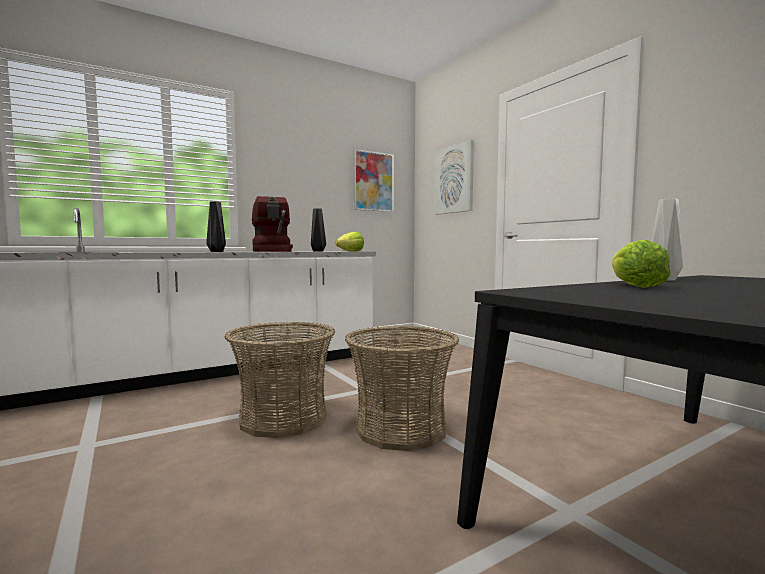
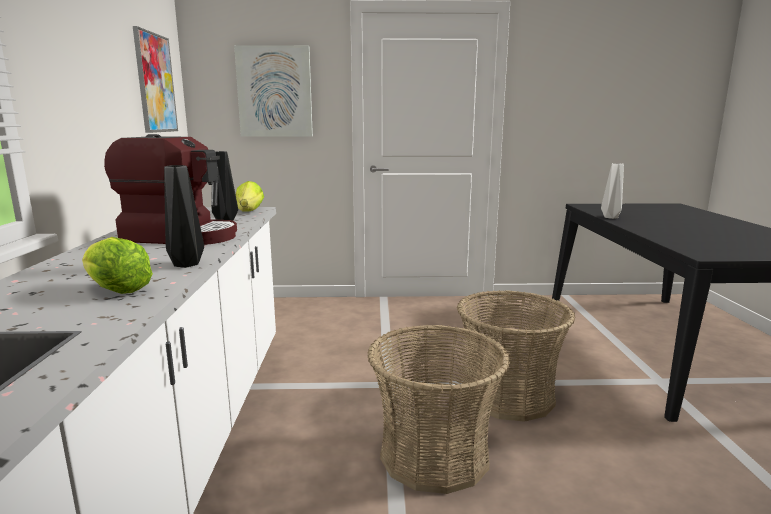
camera: 60 degrees left, 10 degrees up
(635, 286) = (663, 231): lettuce -> lettuce (116, 290)

